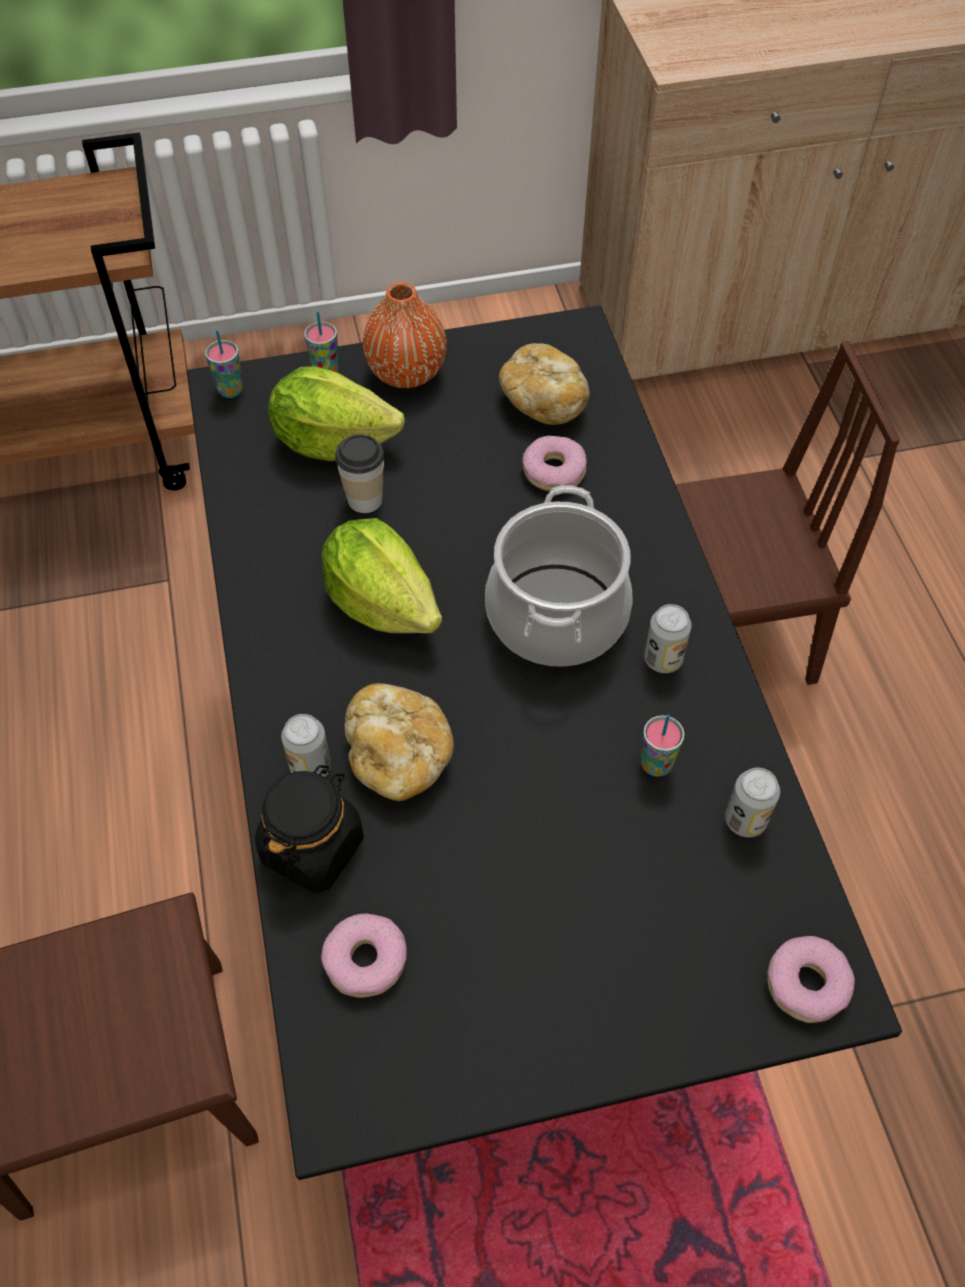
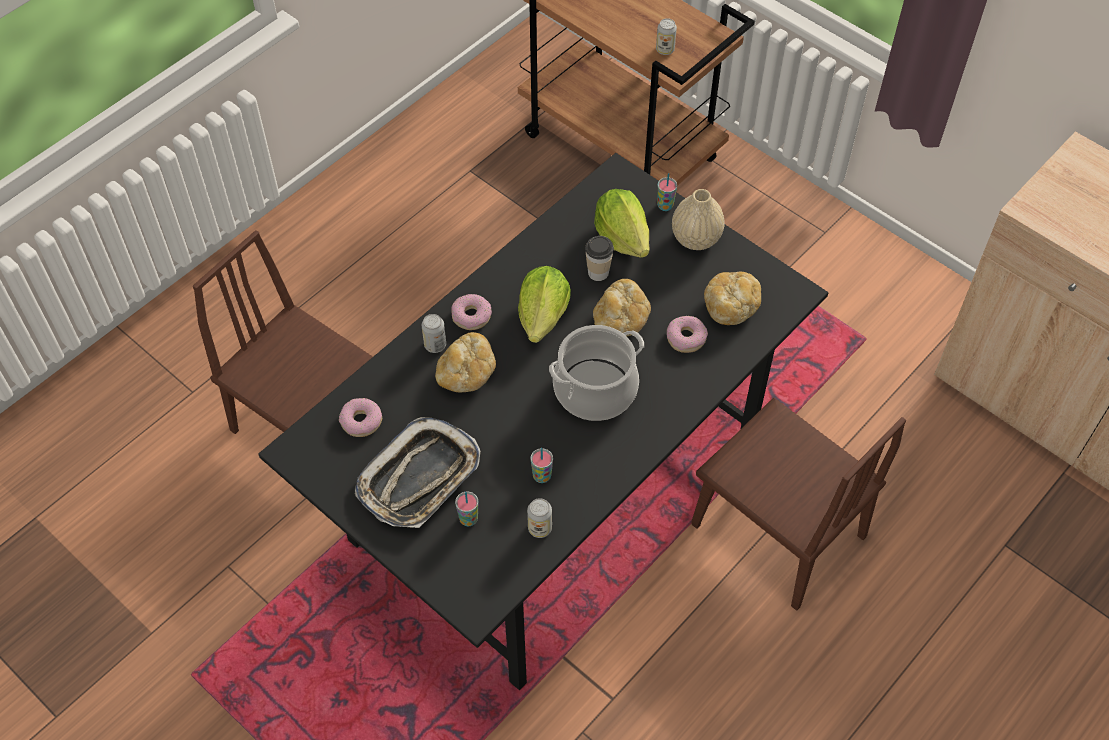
camera: 55 degrees right, 0 degrees up
(230, 390) = (617, 177): cup -> cup (468, 519)
(313, 847) = (398, 370): black jar -> none
(406, 372) = (696, 238): orange vase -> beige vase
(465, 520) = (621, 320): none -> bread
(541, 935) = (419, 478): none -> tray
(663, 659) = (605, 448): can -> can (665, 50)
(806, 983) = (472, 594): donut -> donut (471, 316)

